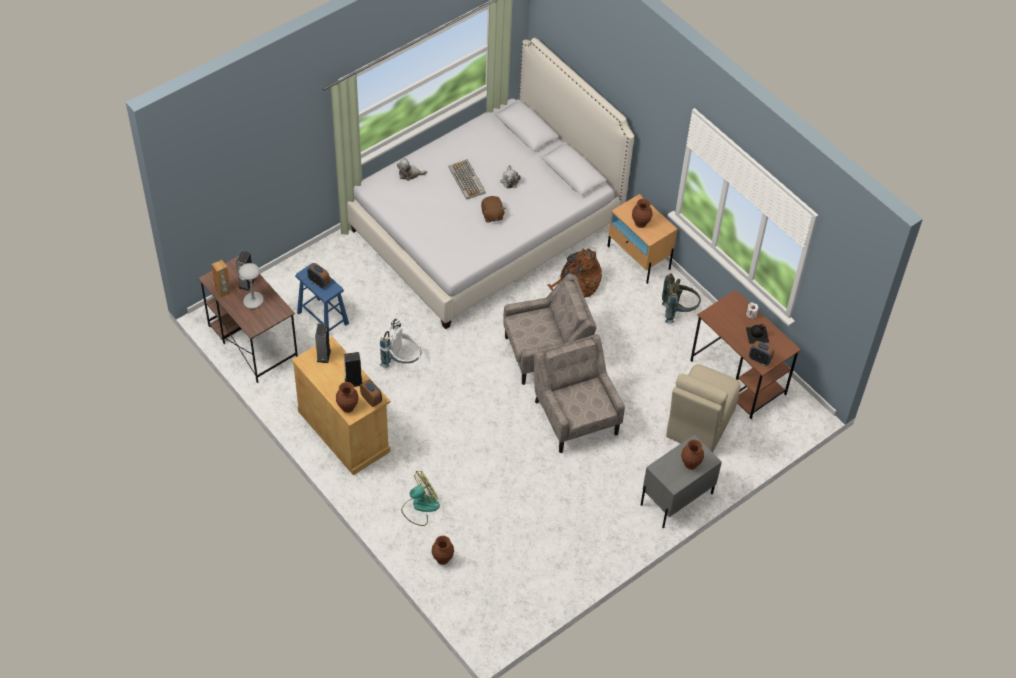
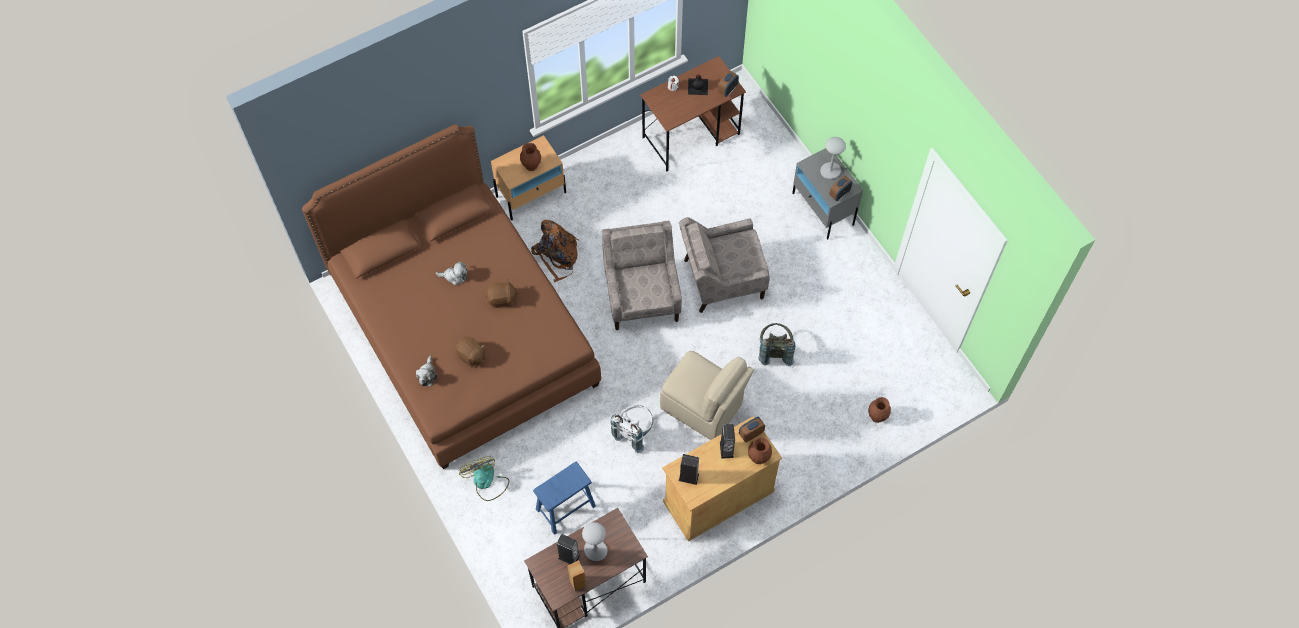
camera: 80 degrees left, 10 degrees up
(319, 282) = (563, 486): alarm clock -> alarm clock (839, 194)
(420, 507) = (816, 431): fan -> fan (486, 482)
(432, 201) = (471, 356): none -> brown plush toy
(467, 180) = (448, 317): keyboard -> none
(486, 226) = (463, 330): white bed -> brown bed
(678, 311) = (605, 171): grey backpack -> grey backpack (774, 351)
(690, 464) = (830, 171): brown vase -> grey table lamp
(699, 425) = (742, 177): beige chair -> beige chair (703, 408)

